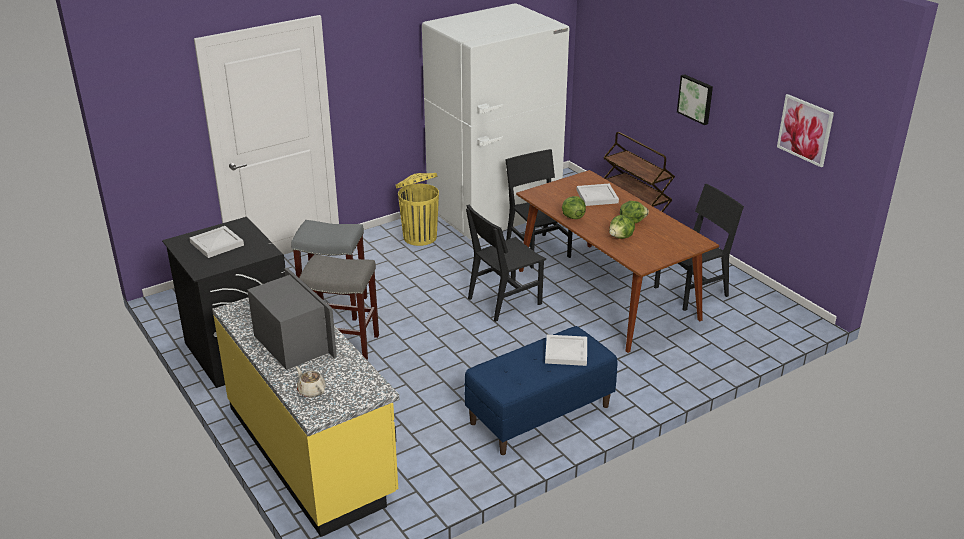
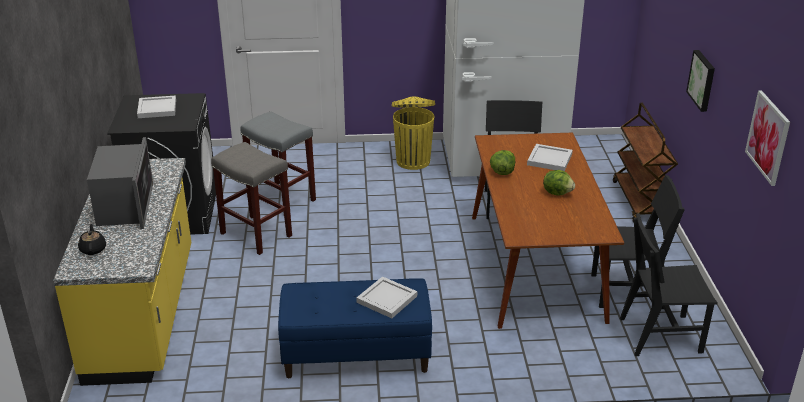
camera: 30 degrees right, 0 degrees up
(311, 390) = (93, 249): beige teapot -> black teapot
(504, 301) = (430, 241): black chair -> black chair (660, 335)
(621, 237) = (528, 204): lettuce -> none

